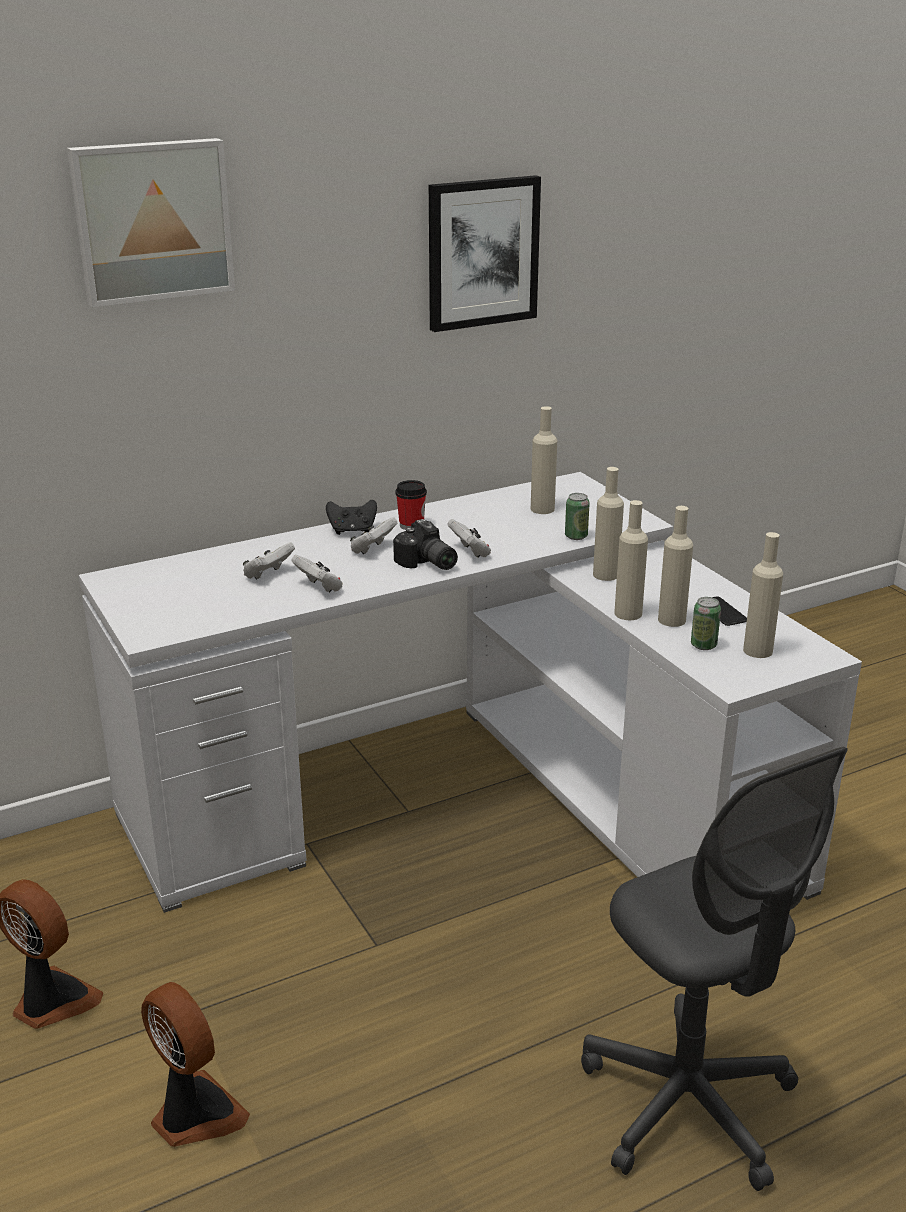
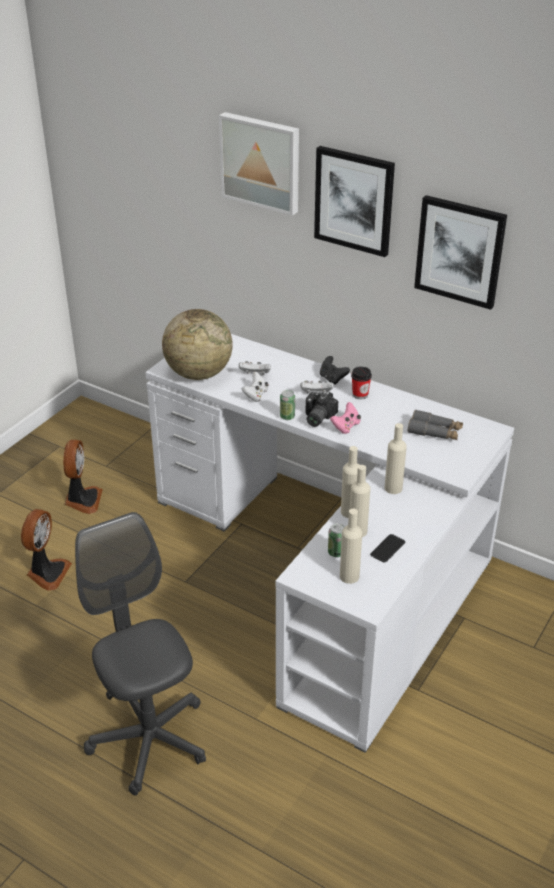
camera: 60 degrees right, 10 degrees up
(202, 613) = (198, 373): none -> globe
(323, 232) = (354, 200): none -> picture
(470, 552) = (346, 426): white game controller -> pink game controller
(542, 509) = (434, 432): beige bottle -> grey binoculars
(576, 536) = (408, 457): can -> can (287, 416)
(688, 1104) = (149, 740): grey office chair -> grey office chair turned 120 degrees clockwise

